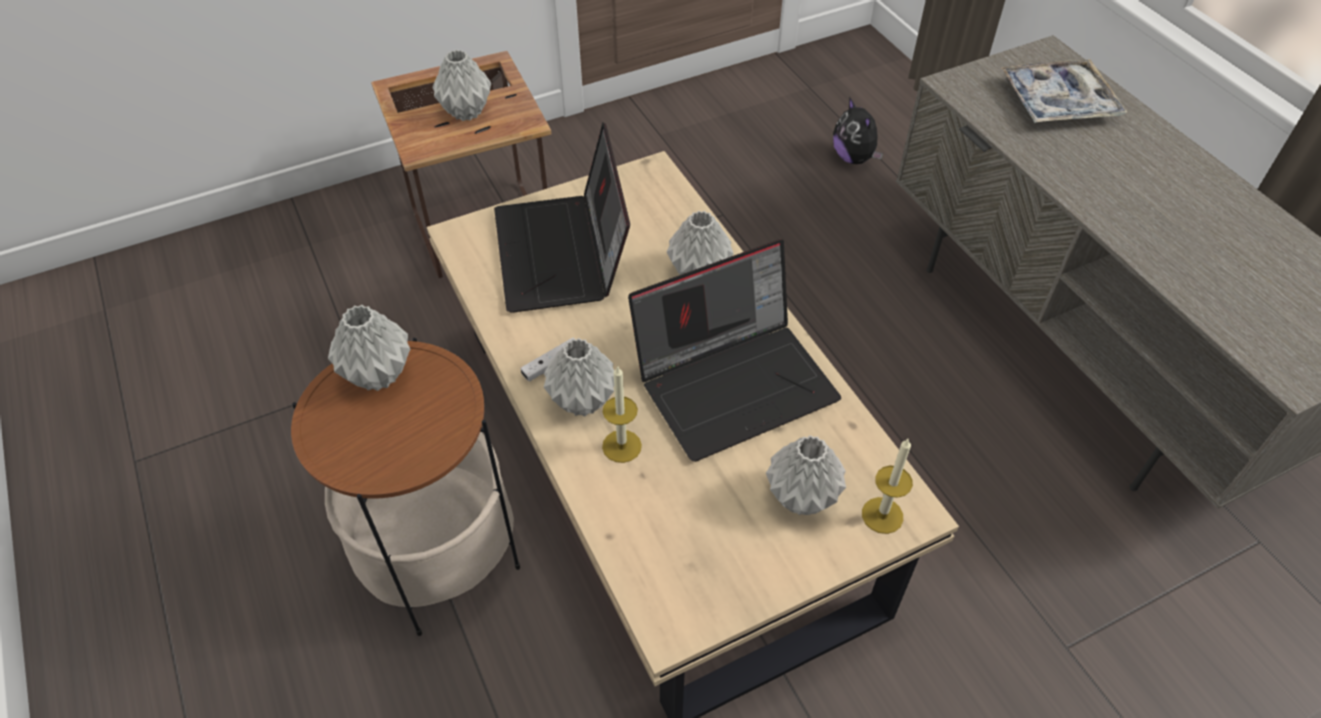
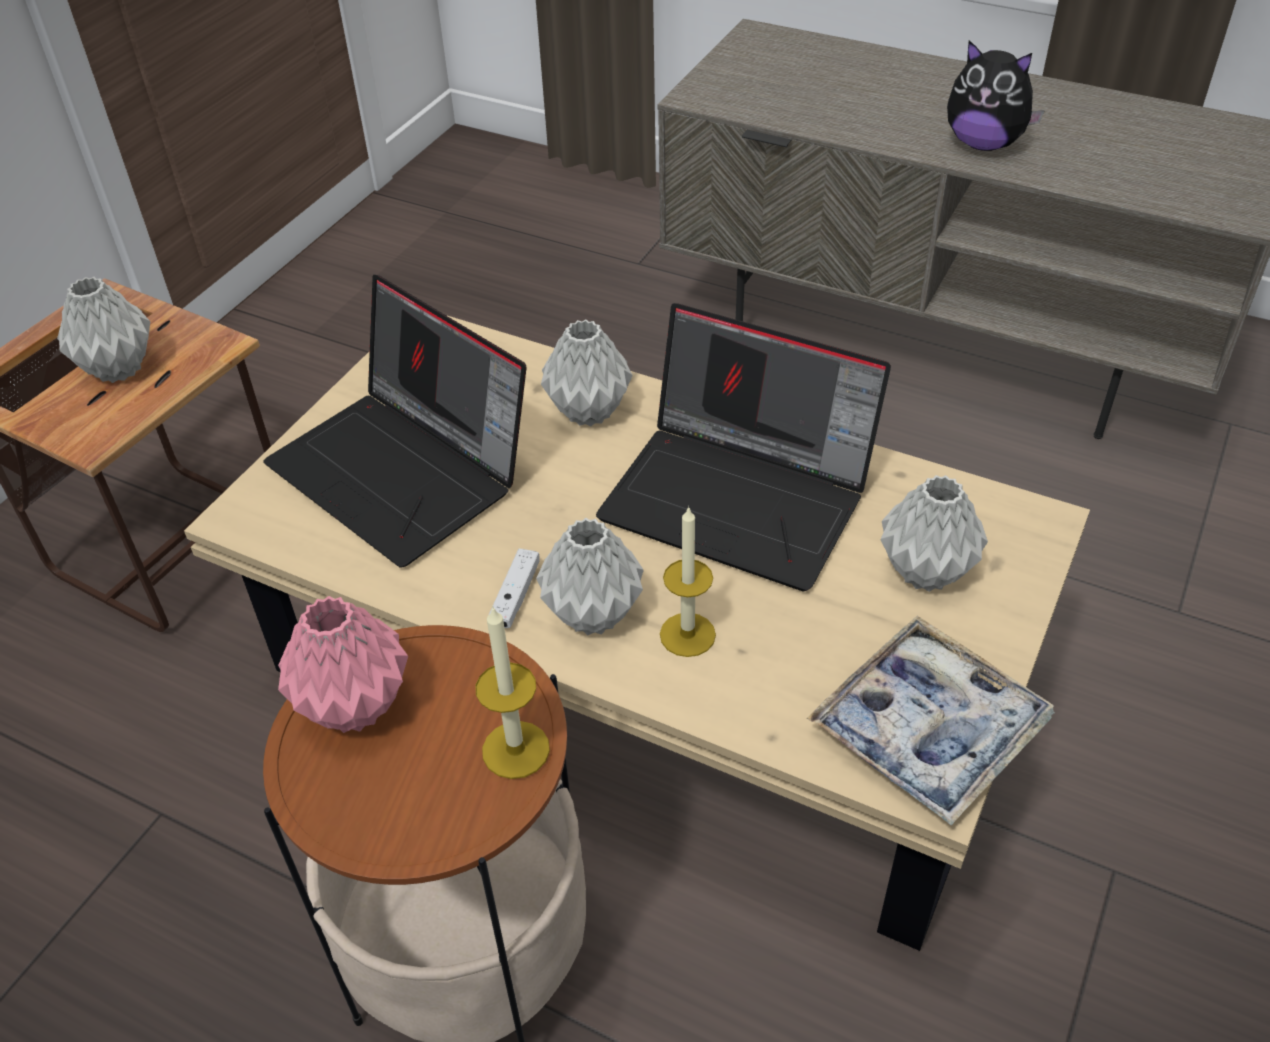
camera: 35 degrees left, 5 degrees down
(377, 375) = (352, 707): grey vase -> pink vase
(735, 381) = (741, 498): laptop -> laptop turned 90 degrees clockwise
(854, 158) = (560, 261): plush toy -> plush toy (984, 144)
(882, 515) = (1016, 541): candle -> candle (516, 749)
(1058, 102) = (811, 73): tray -> tray (928, 729)

